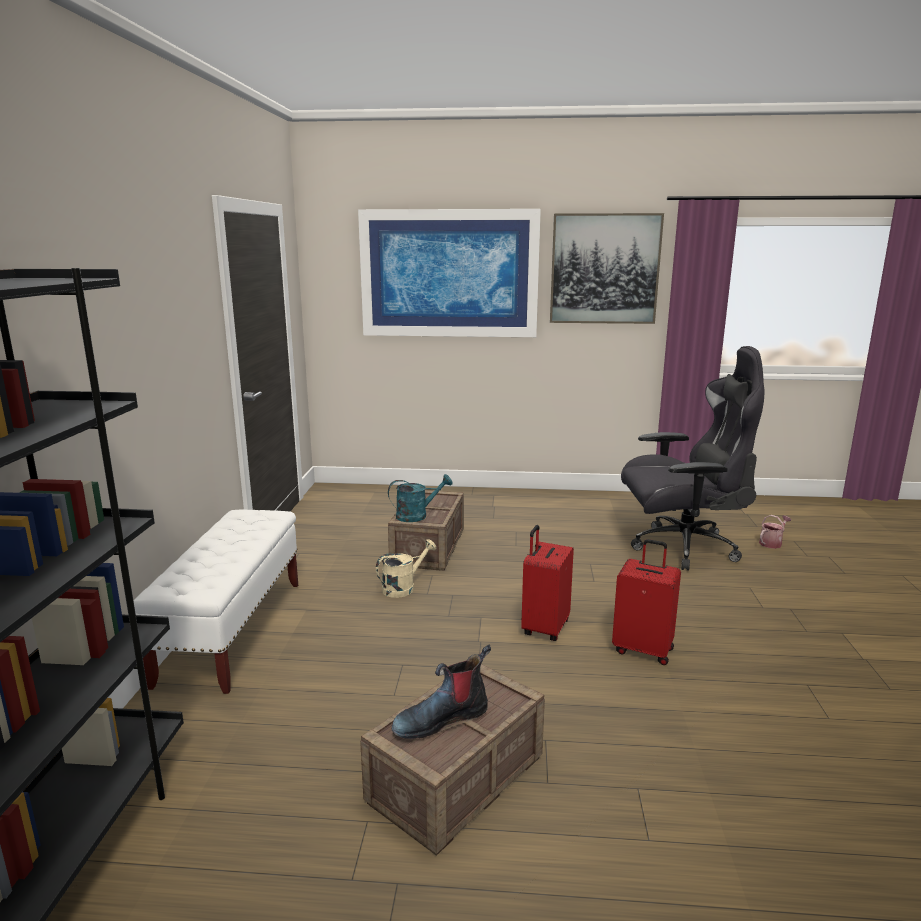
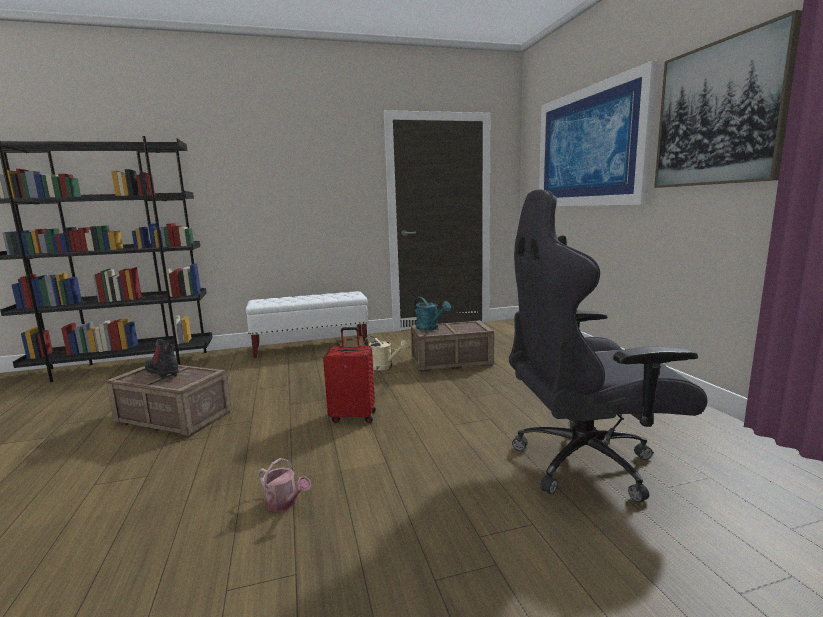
camera: 70 degrees right, 5 degrees down
(643, 649) = (336, 461): red suitcase -> none
(677, 548) = (591, 462): black office chair -> black office chair turned 105 degrees clockwise
(772, 543) = (737, 547): watering can -> watering can (284, 503)

